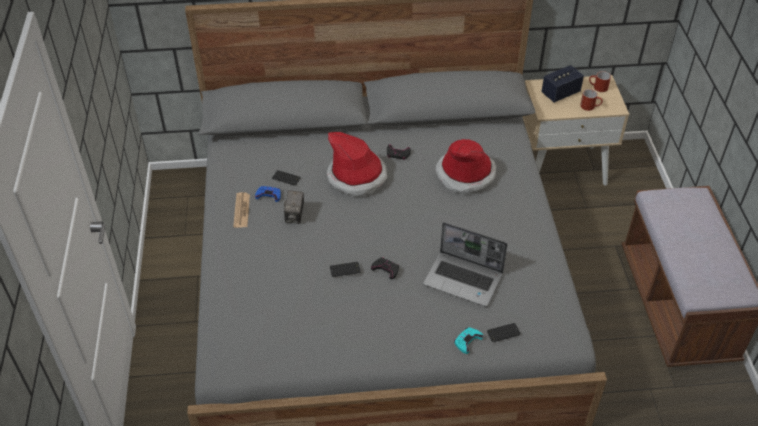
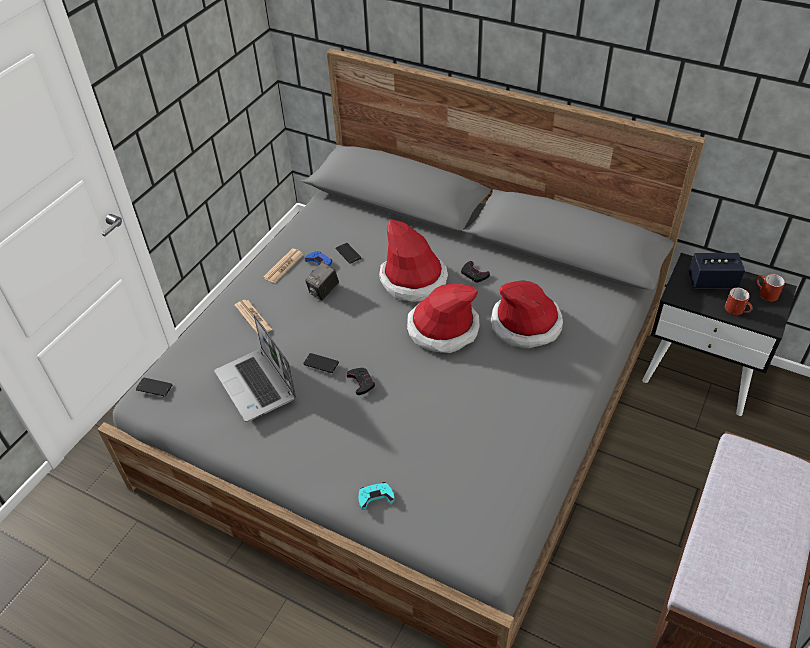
camera: 35 degrees right, 0 degrees up
(256, 261) = (253, 318): none -> newspaper
(411, 203) = (442, 328): none -> hat
(464, 279) = (429, 431): laptop -> laptop (257, 386)
(503, 333) = (420, 509): phone -> phone (154, 387)
(562, 167) = (700, 373): beige nightstand -> black nightstand

